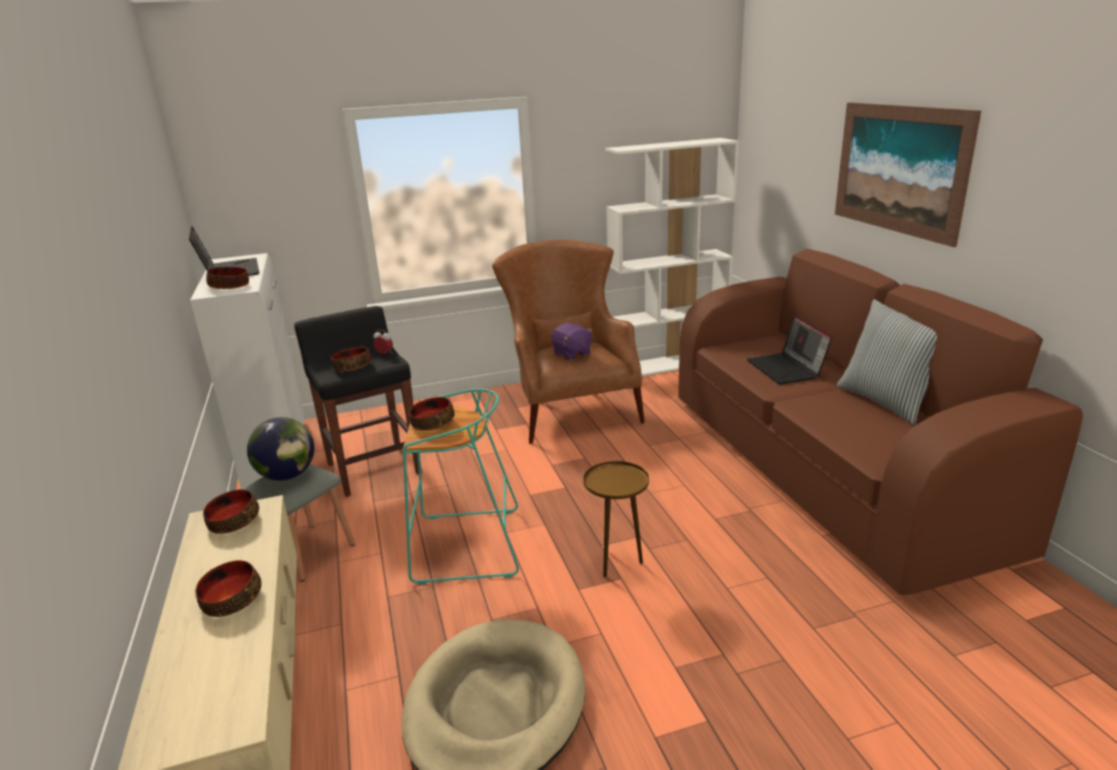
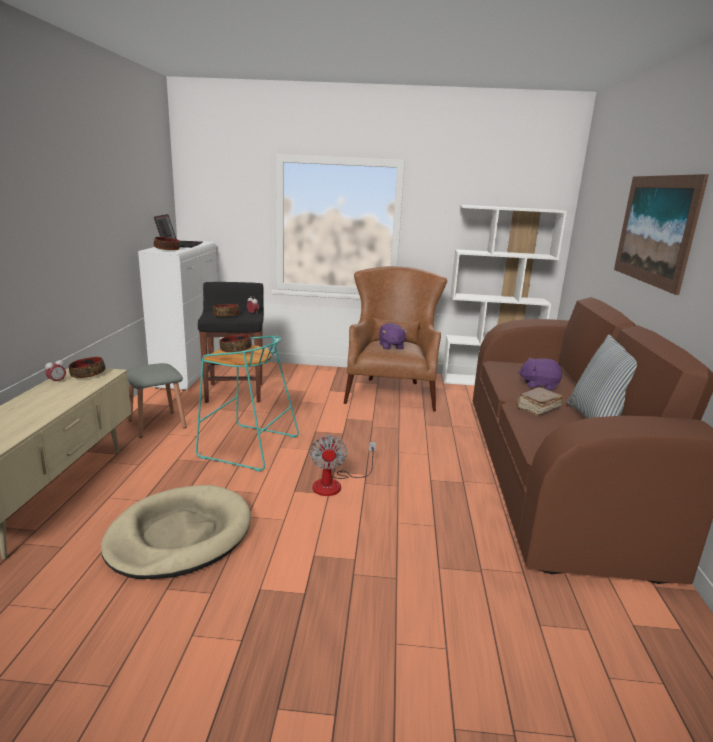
camera: 20 degrees right, 5 degrees down
(200, 549) = (57, 382): none -> alarm clock
(231, 599) = (42, 406): bowl -> none
(288, 475) = (151, 367): globe -> none
(617, 562) = (335, 484): brown side table -> fan
(787, 369) = (538, 385): laptop -> purple plush toy
(816, 402) = (537, 408): none -> brown book

